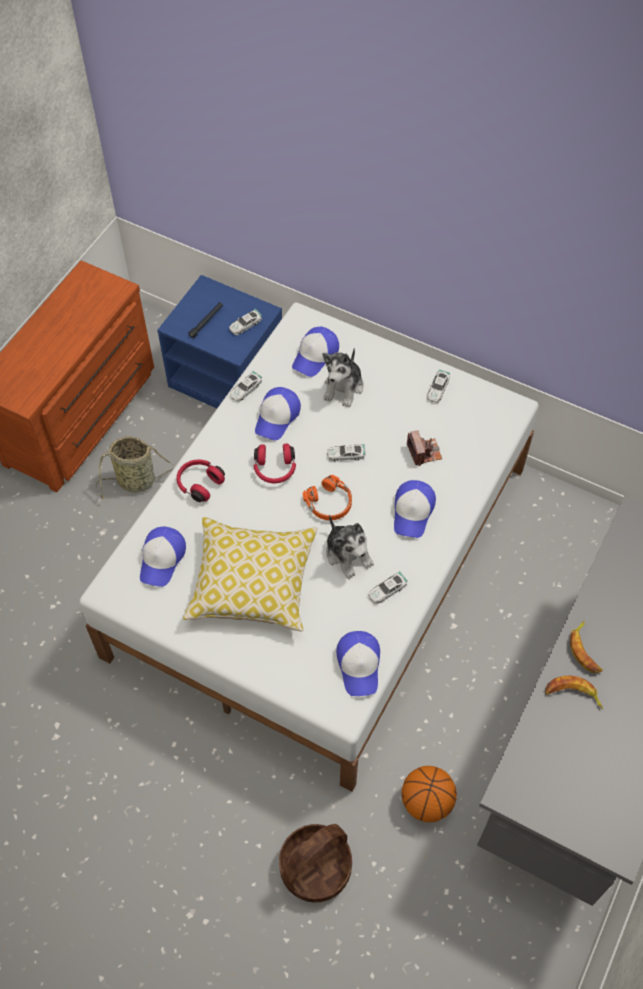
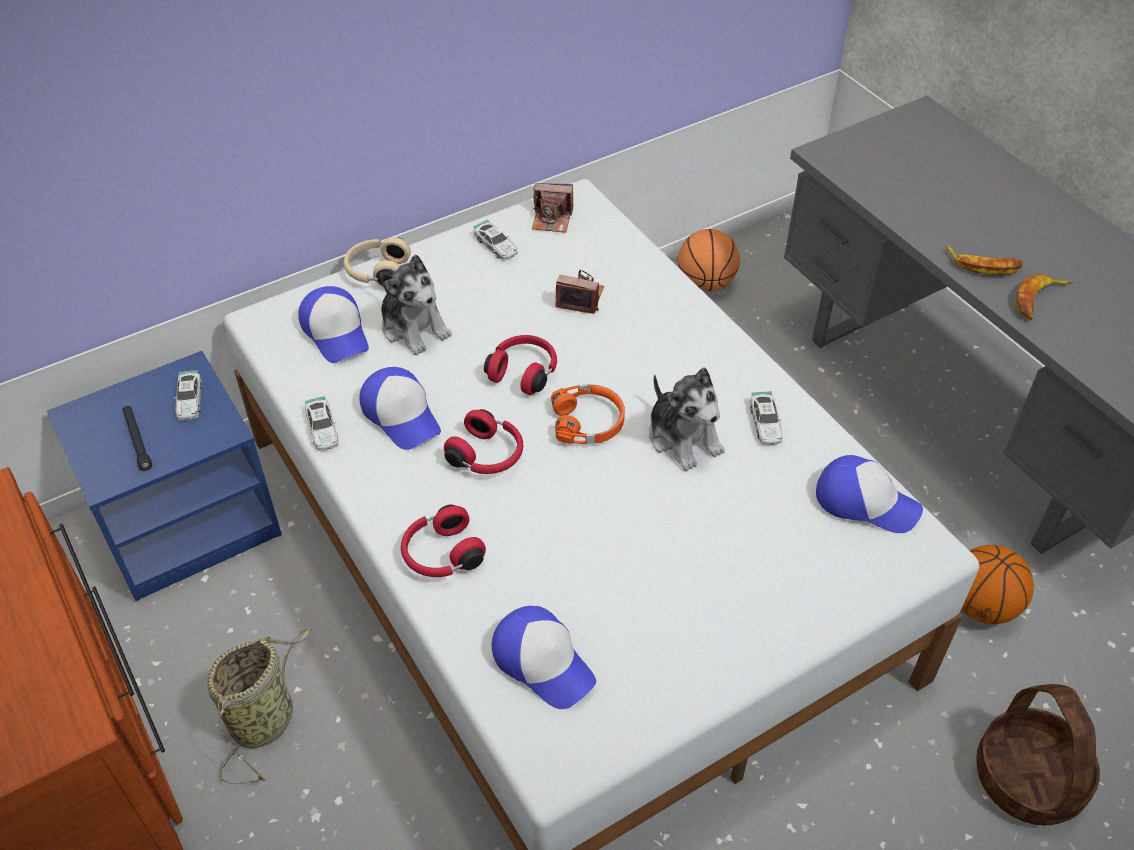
camera: 60 degrees left, 10 degrees down
(253, 582) = (661, 563): pillow -> none
(346, 455) = (524, 372): toy car -> red headphones
(348, 554) = (683, 438): plush toy -> plush toy turned 60 degrees clockwise
(374, 347) = (377, 272): none -> beige headphones
(413, 512) = (662, 347): cap -> none
(483, 404) = (552, 219): none -> camera
(596, 529) = (706, 283): none -> basketball

